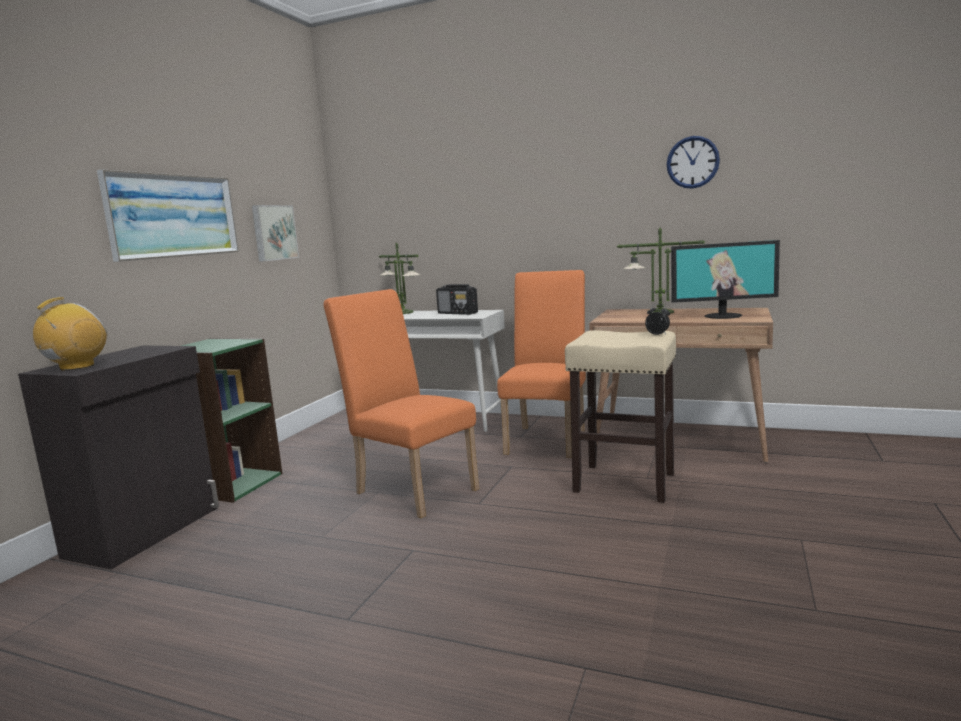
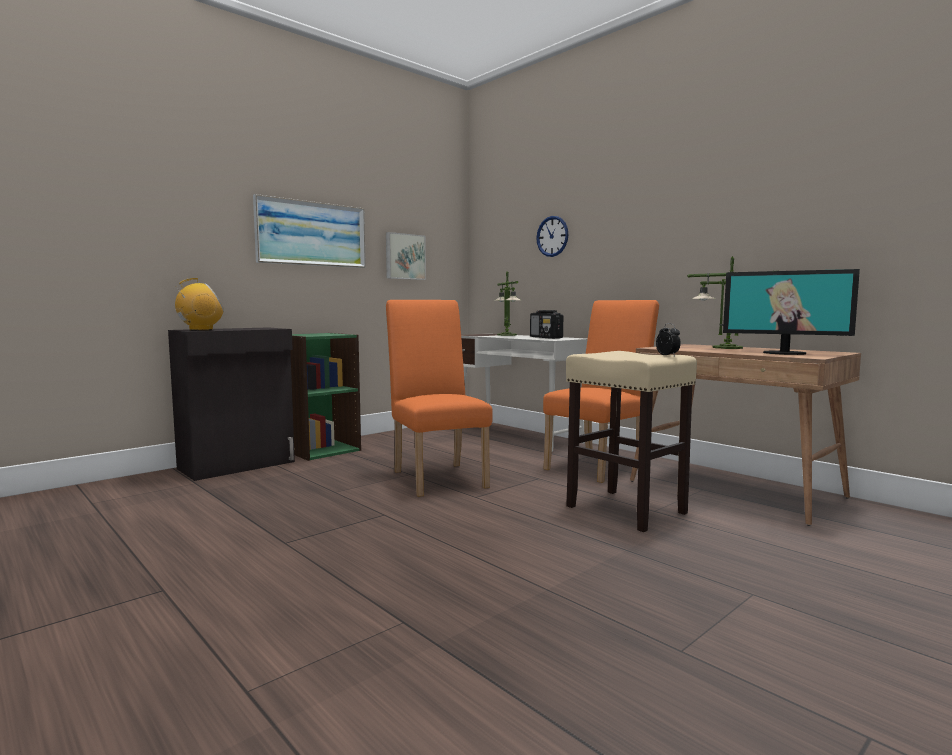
camera: 25 degrees right, 5 degrees down
(692, 162) = (785, 188): wall clock -> wall clock (552, 236)

